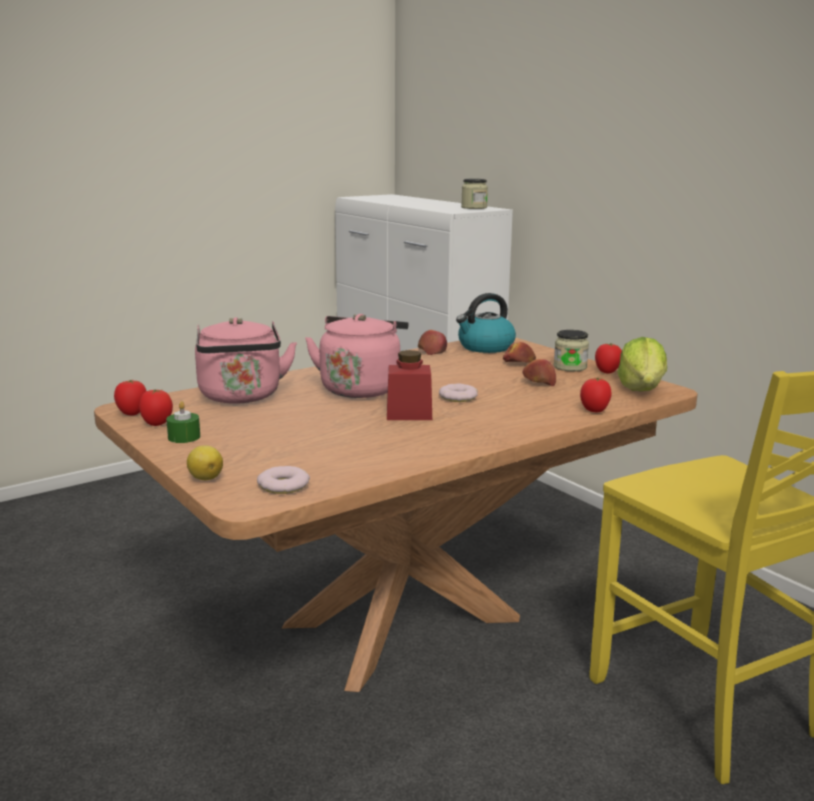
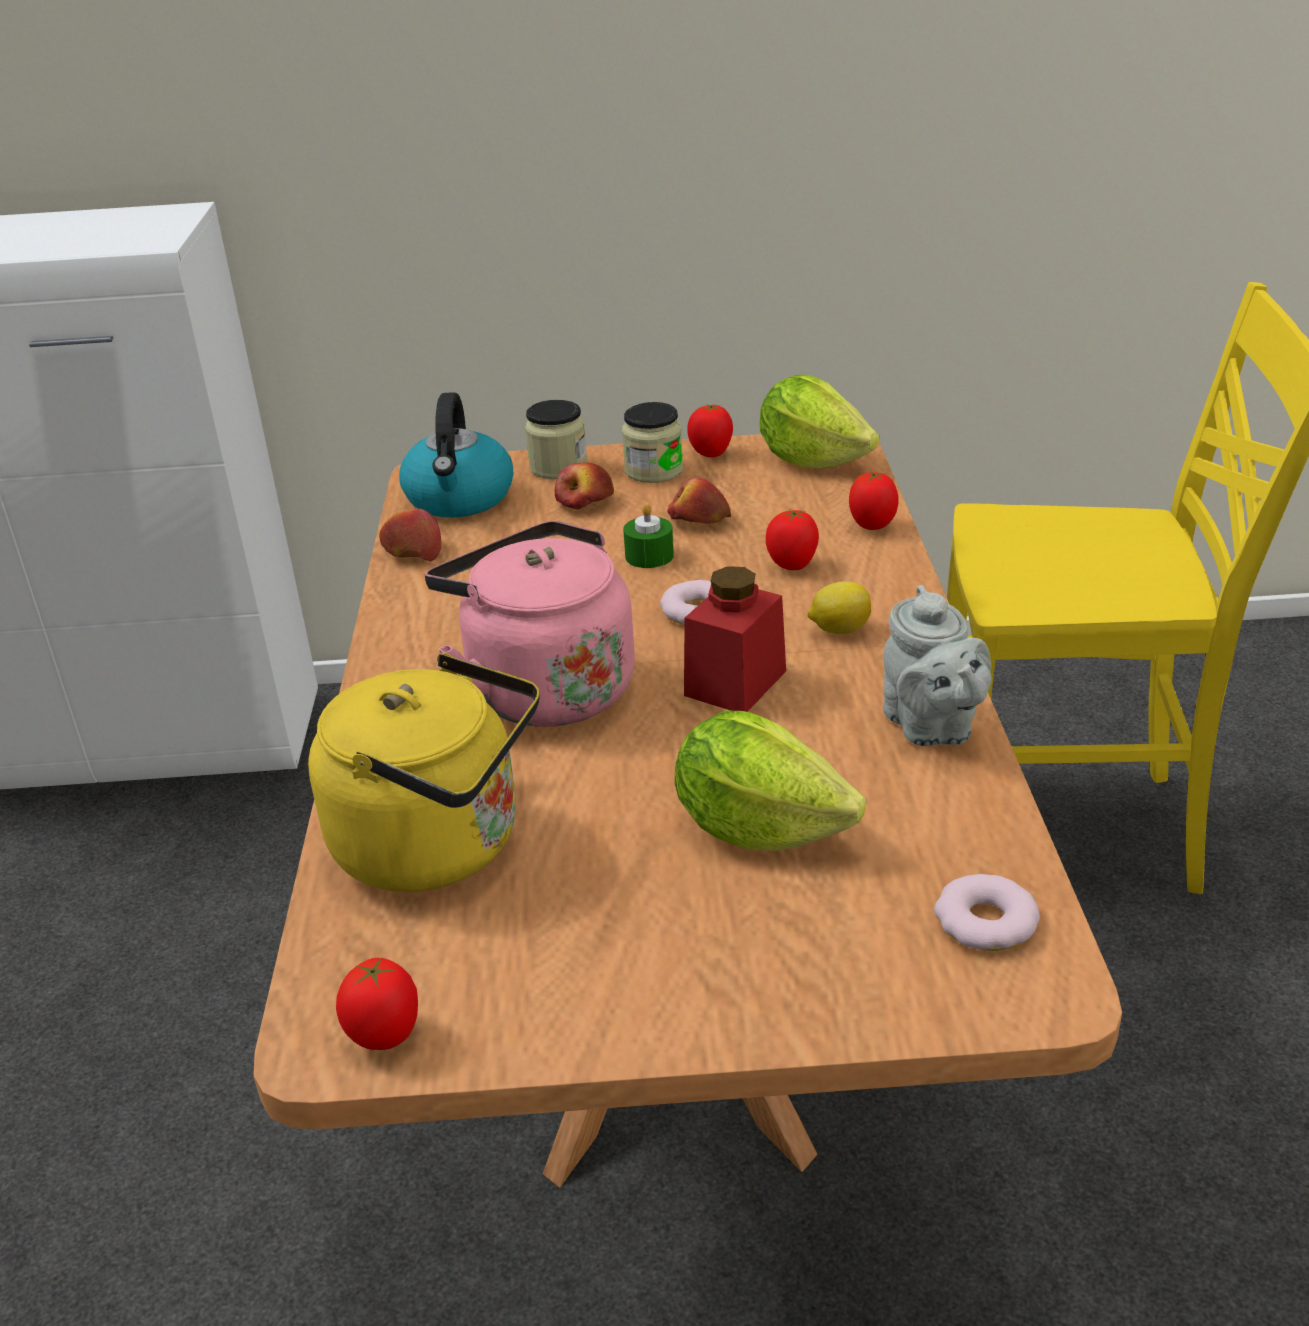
camera: 55 degrees left, 15 degrees up
(157, 424) = (498, 1011): tomato -> tomato (792, 566)
(184, 437) = (621, 988): green candle -> green candle (649, 556)
(205, 478) = (883, 1012): lemon -> lemon (839, 629)
(241, 397) = (440, 845): pink kettle -> yellow kettle
(307, 437) = (759, 827): none -> lettuce
(423, 452) = (931, 728): none -> grey teapot
(474, 207) = (136, 219): jar -> jar (558, 467)

